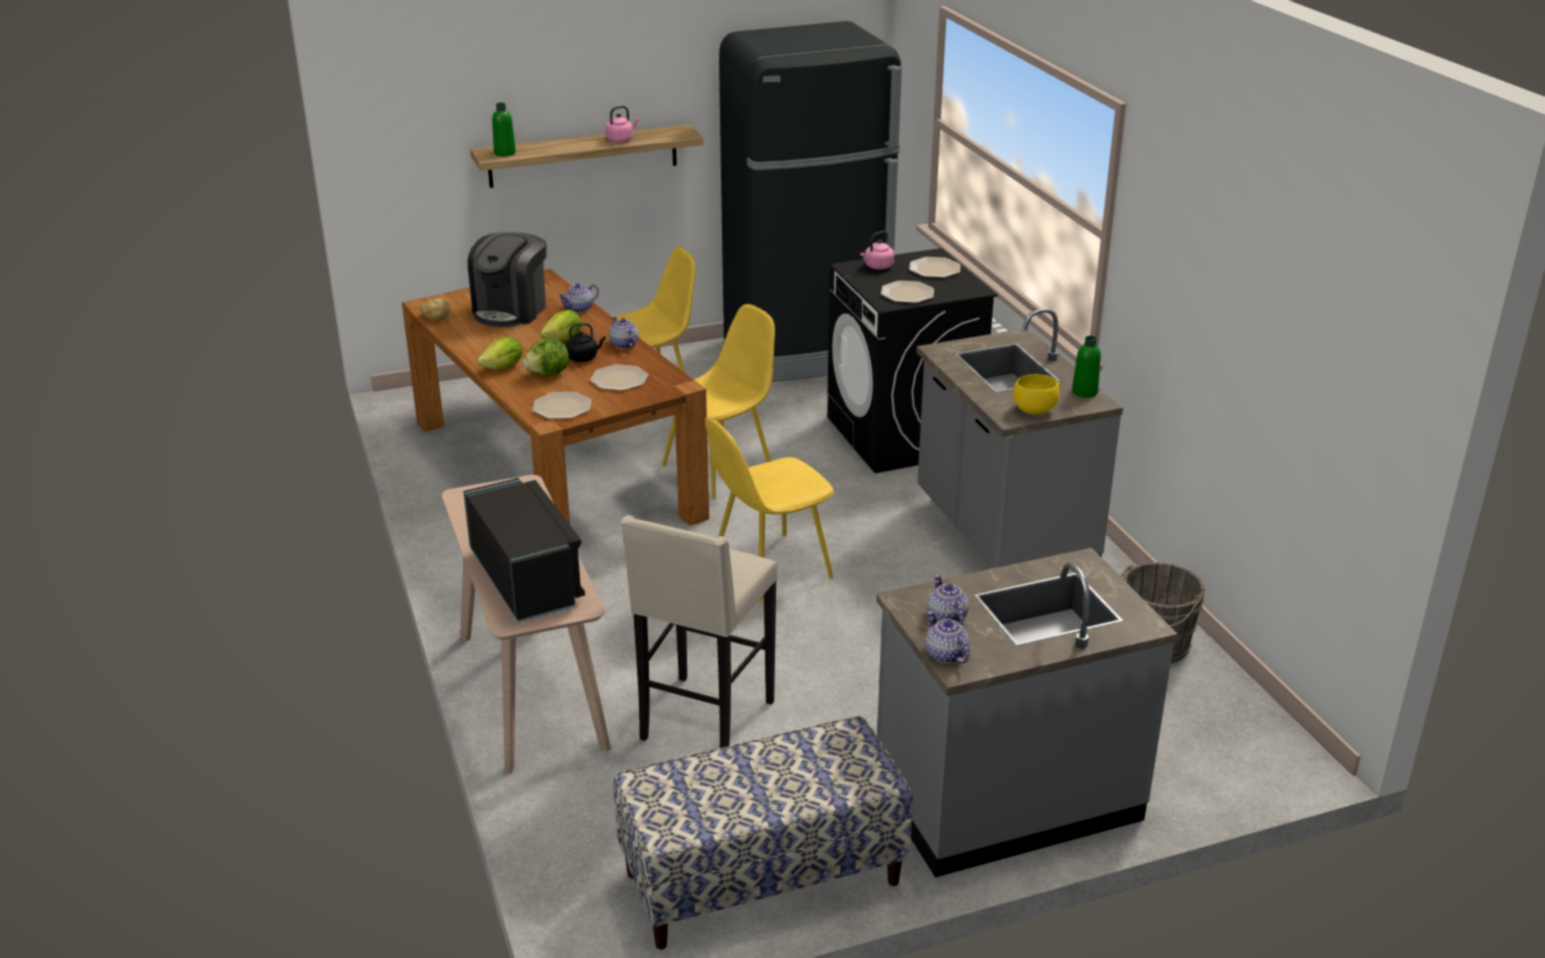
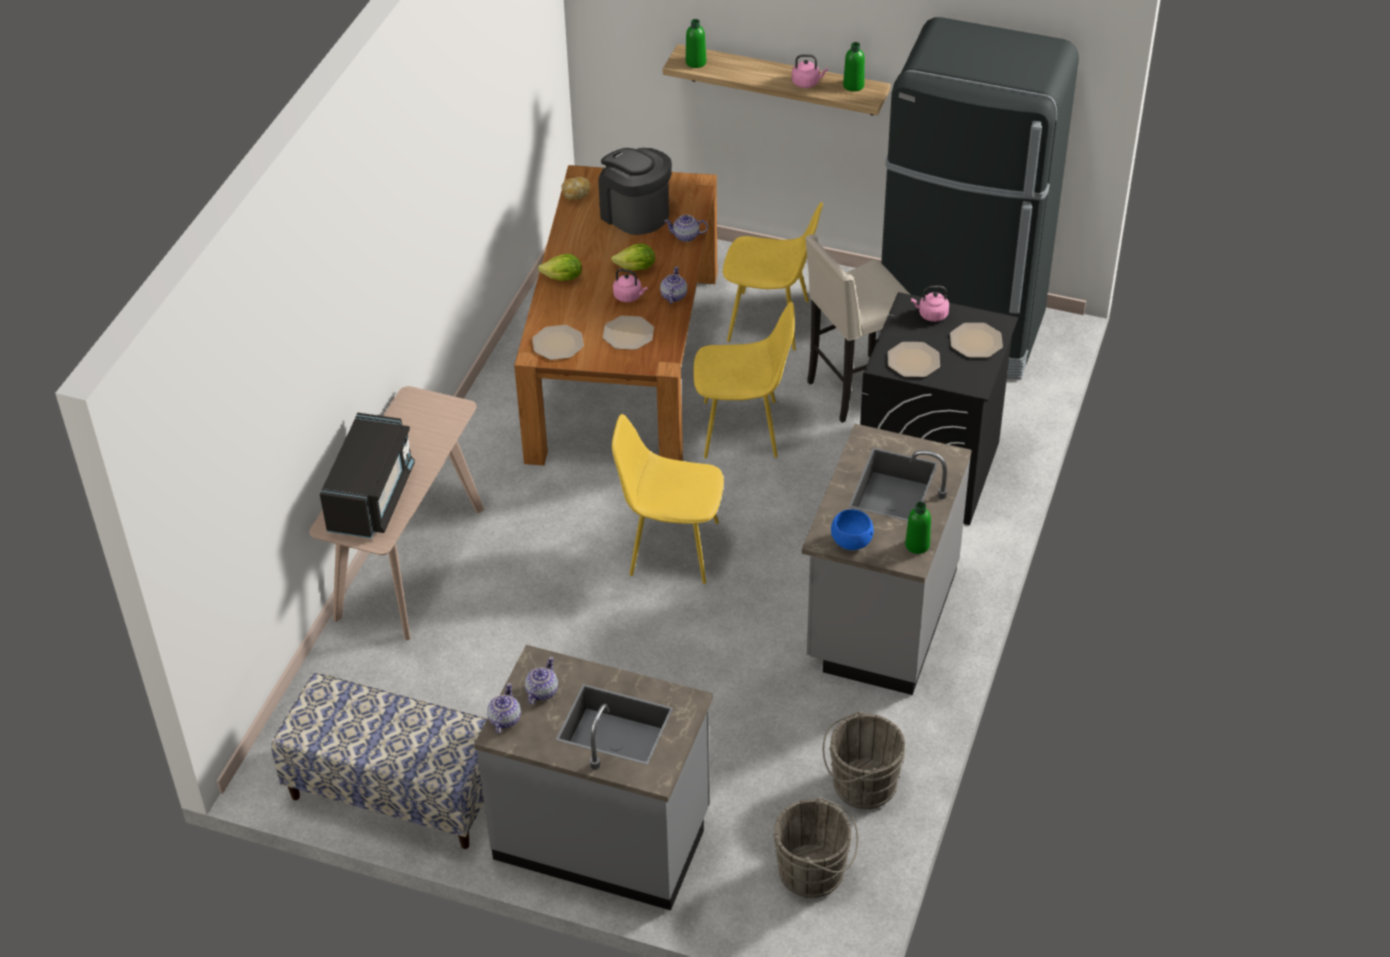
camera: 40 degrees right, 15 degrees up
(511, 310) = (635, 213): coffee machine -> coffee machine turned 75 degrees clockwise
(548, 374) = (586, 302): lettuce -> none
(584, 358) = (629, 296): black kettle -> pink kettle
(662, 132) = (853, 85): none -> green bottle
(704, 722) = (485, 654): beige stool -> beige stool (856, 391)
(1033, 410) = (850, 542): yellow bowl -> blue bowl
(1210, 723) = (815, 872): none -> grey bucket

